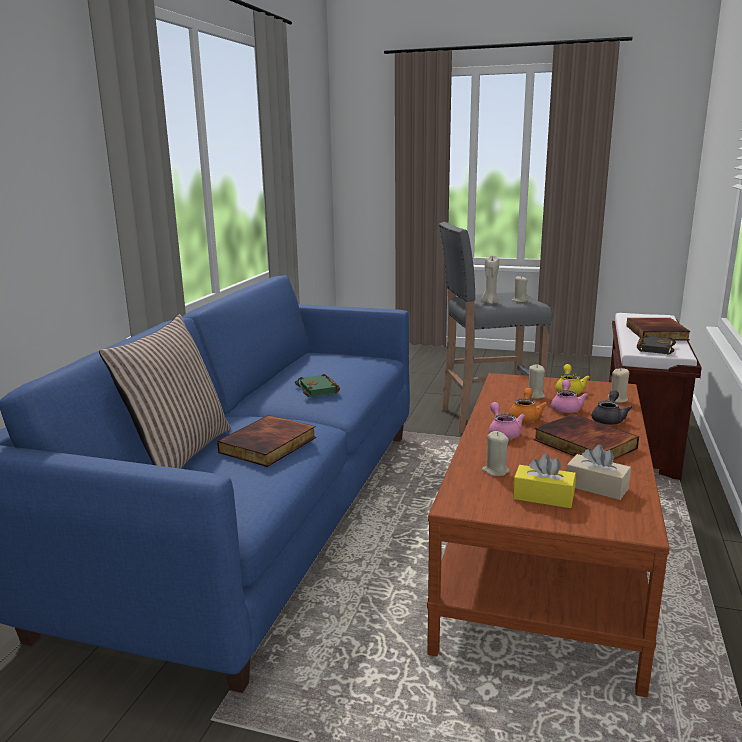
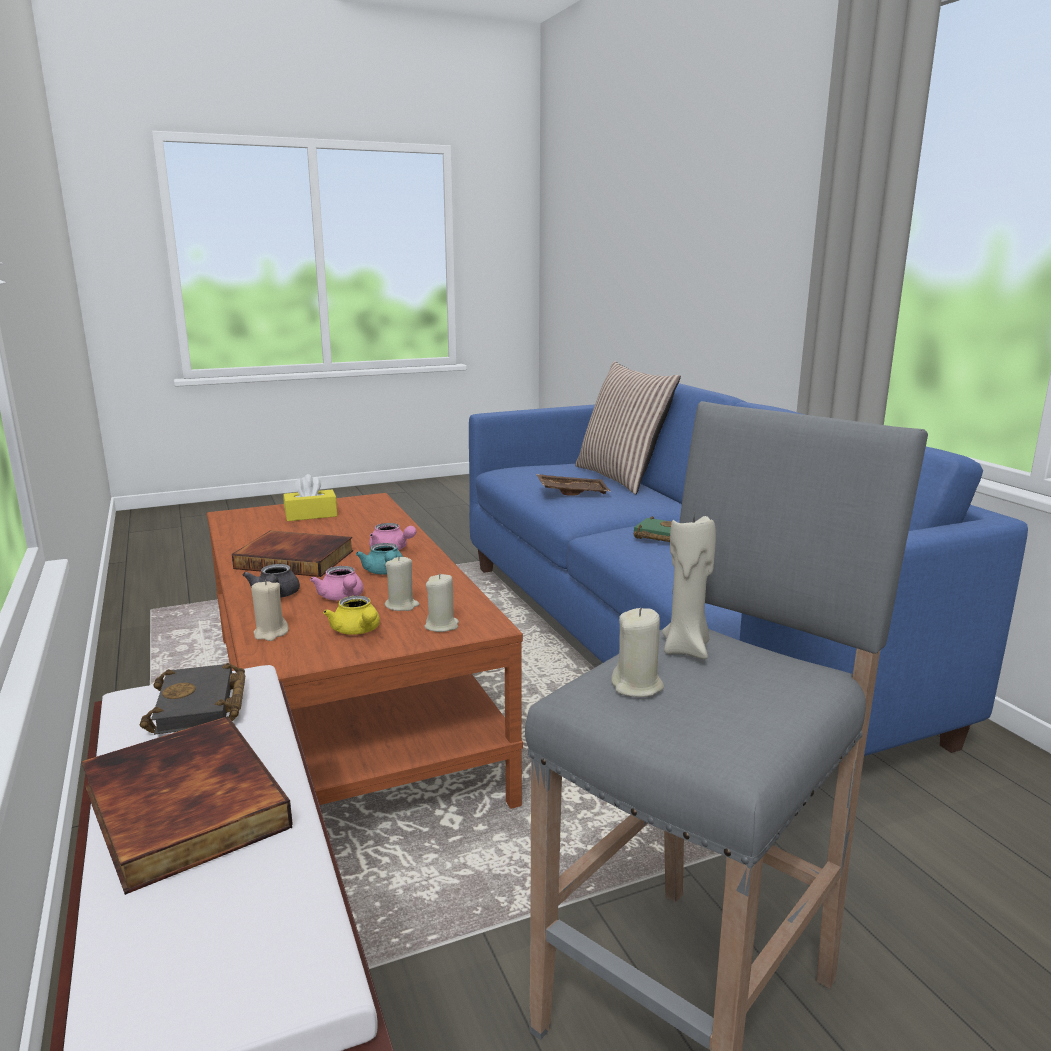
camera: 140 degrees right, 0 degrees up
(269, 445) = (572, 492): book -> brown tray
(495, 471) = (365, 520): beige candle -> beige candle (442, 626)
(525, 416) = (385, 572): orange teapot -> turquoise teapot
(596, 487) = (269, 529): beige tissue box -> none

